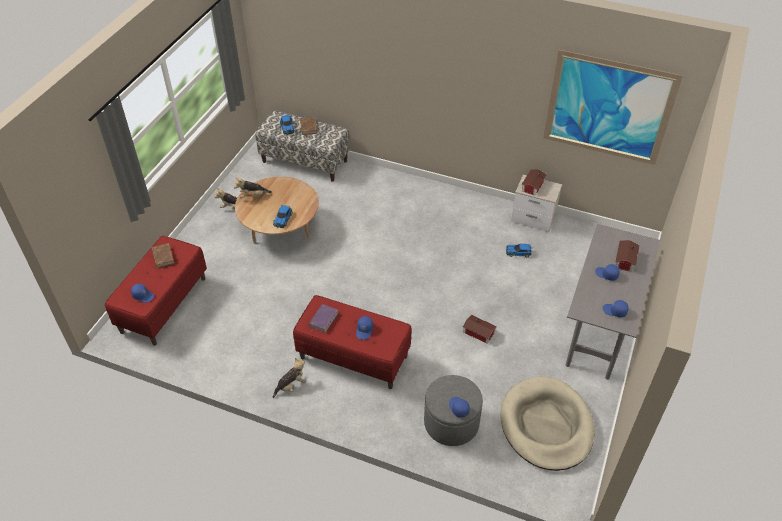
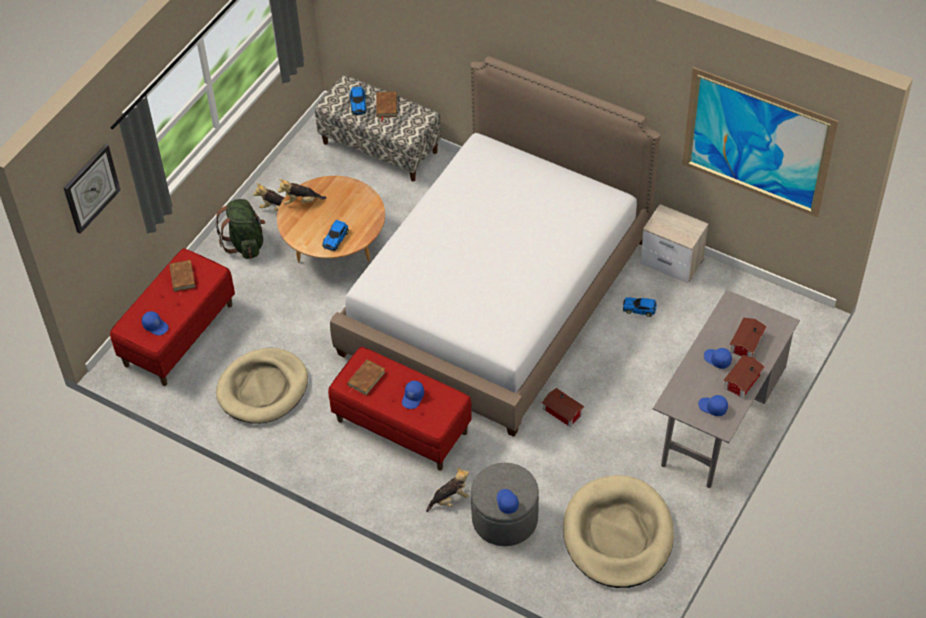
camera: 10 degrees right, 5 degrees up
(76, 177) = (91, 188): none -> wall clock
(211, 233) = (245, 243): none -> green backpack
(236, 339) = (263, 389): none -> beige dog bed
(291, 386) = (322, 454): plush toy -> plush toy (450, 499)
(323, 319) = (366, 379): purple book -> brown book
(409, 253) = (496, 296): none -> bed
(532, 186) = (667, 222): toy house -> toy house (741, 381)

